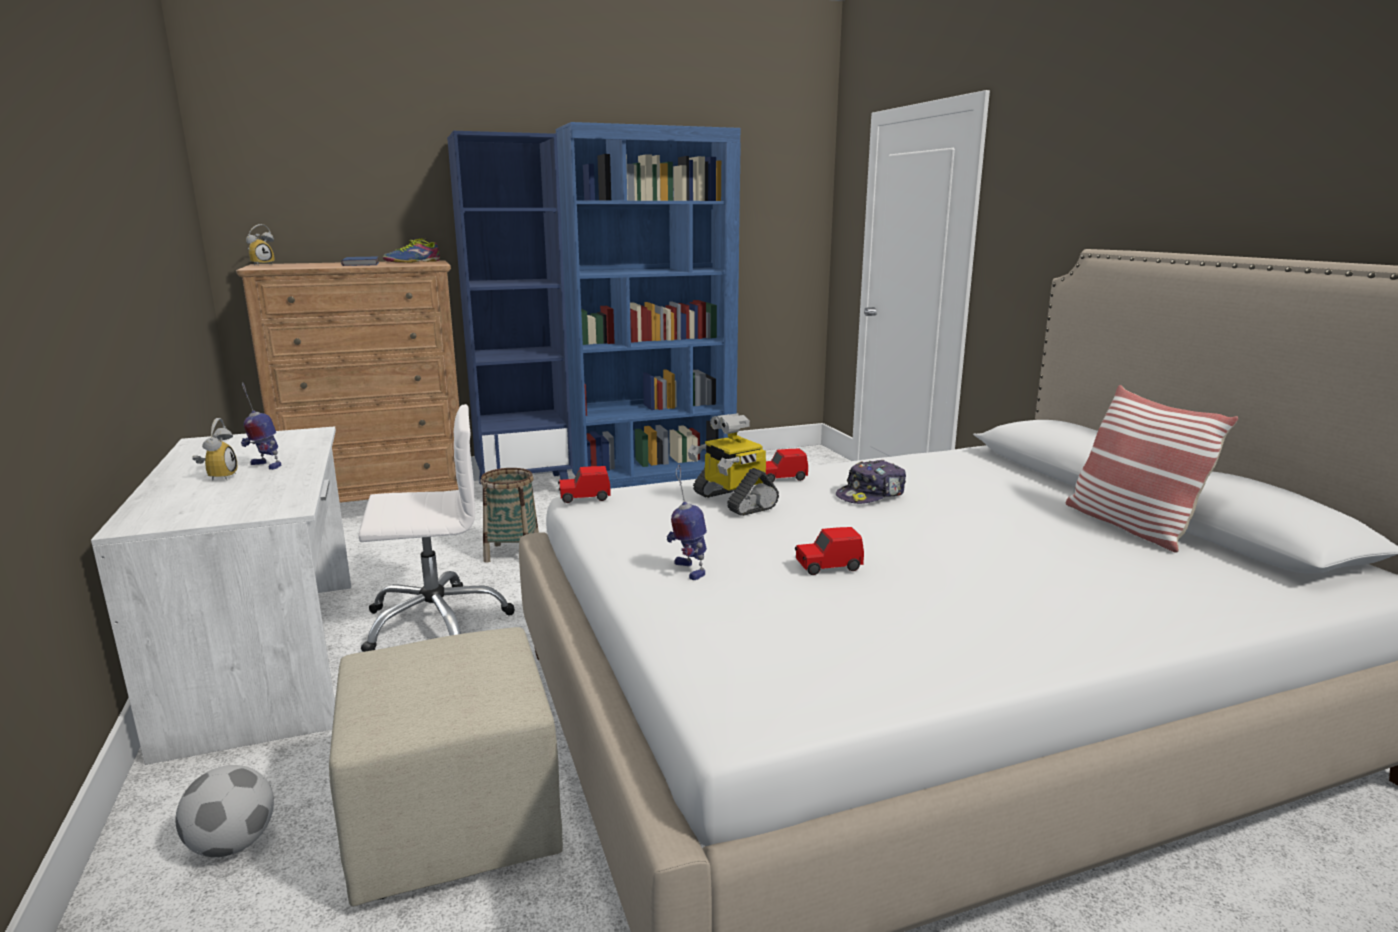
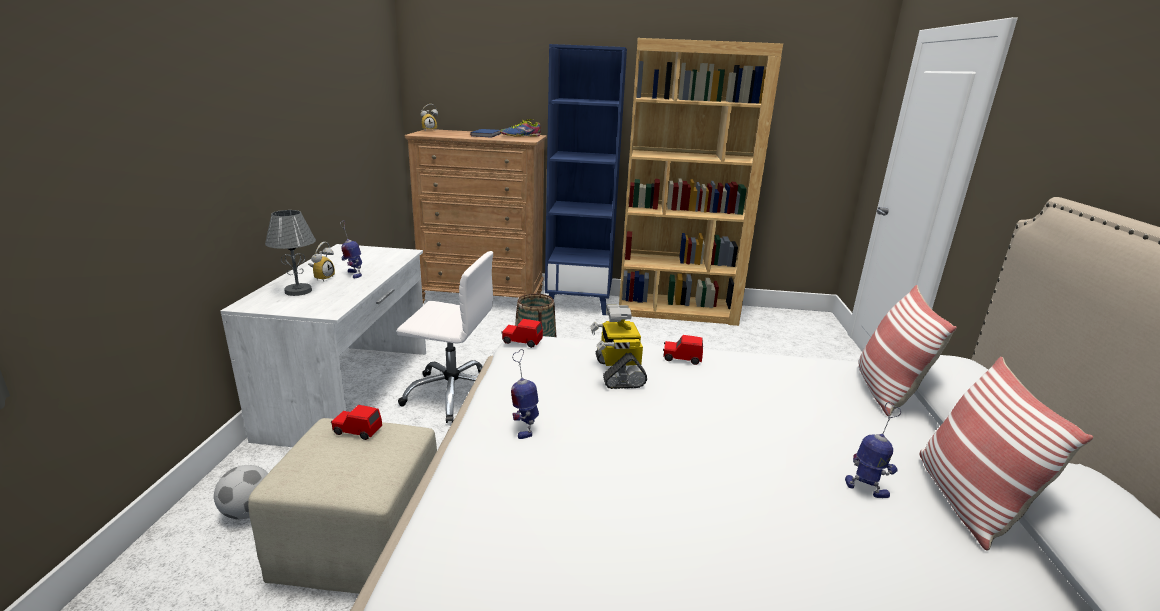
camera: 25 degrees right, 5 degrees up
(199, 497) = (298, 291): none -> grey table lamp
(654, 473) = (677, 310): blue bookcase -> brown bookcase
(828, 566) = (630, 457): red toy car -> red toy car (357, 431)
(871, 495) = (738, 395): cap -> none
(990, 466) = (885, 390): none -> pillow
(1052, 537) = (866, 489): none -> toy robot

